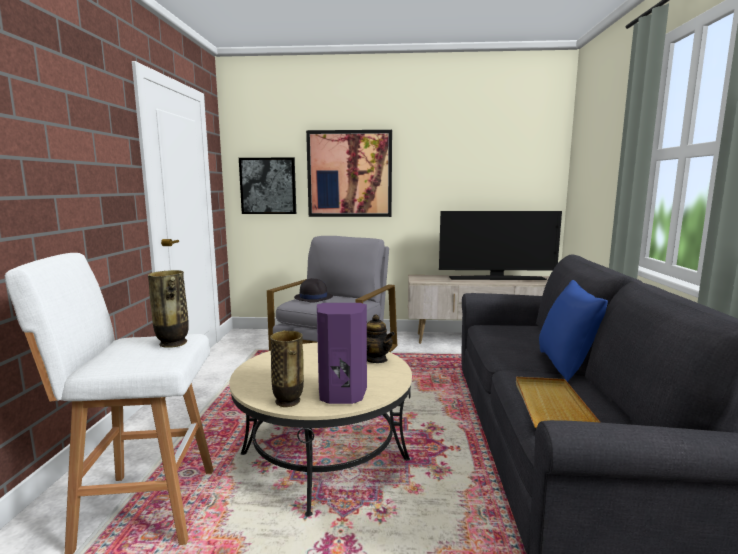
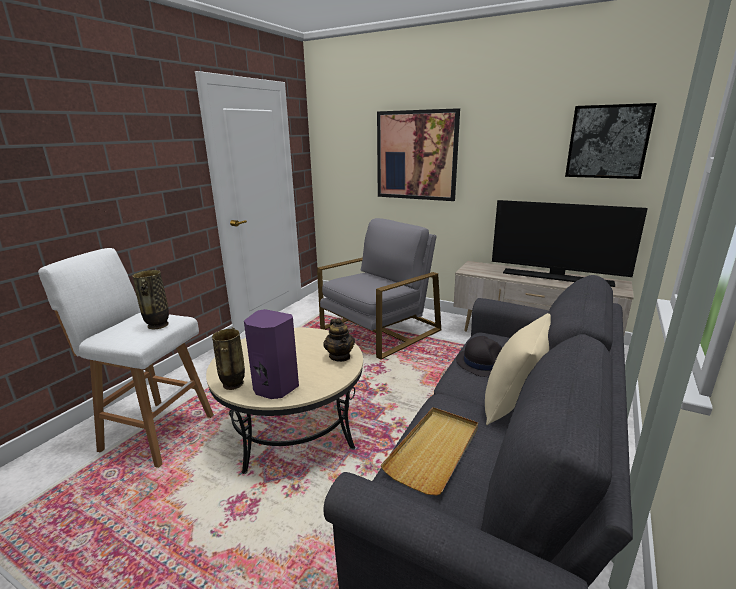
camera: 25 degrees right, 10 degrees up
(268, 186) = (345, 165): picture -> picture (607, 142)
(313, 297) = (356, 278): black hat -> black hat (482, 362)
(566, 366) = (513, 404): blue pillow -> beige pillow

